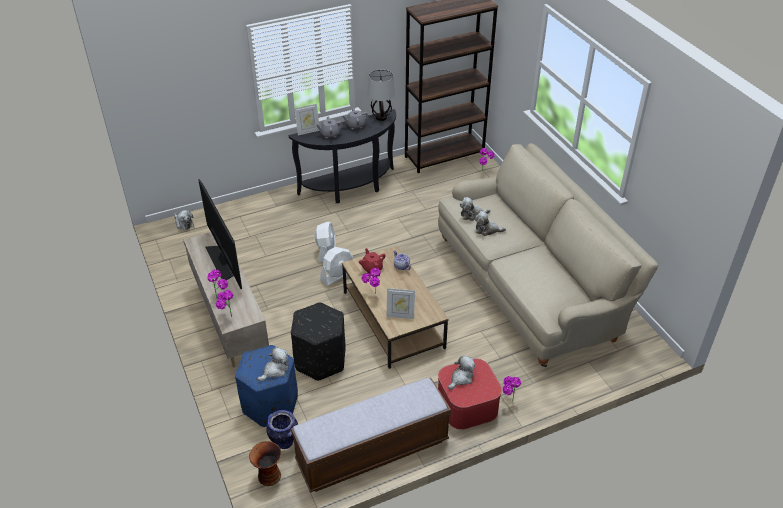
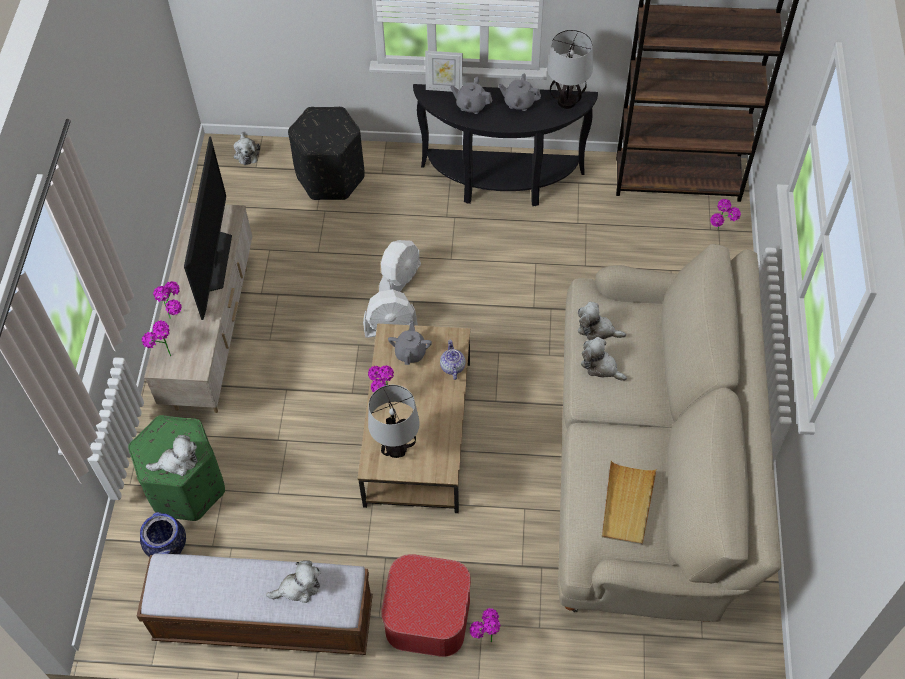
camera: 30 degrees right, 15 degrees up
(268, 476) = (124, 589): vase -> none
(270, 404) = (186, 487): blue ottoman -> green ottoman
(320, 360) = (286, 451): black ottoman -> black ottoman (331, 177)
(372, 268) = (410, 352): red teapot -> grey teapot
(400, 315) = (397, 448): picture frame -> table lamp
(461, 378) = (419, 584): plush toy -> plush toy (298, 587)
(551, 283) = (627, 504): none -> beige tray

